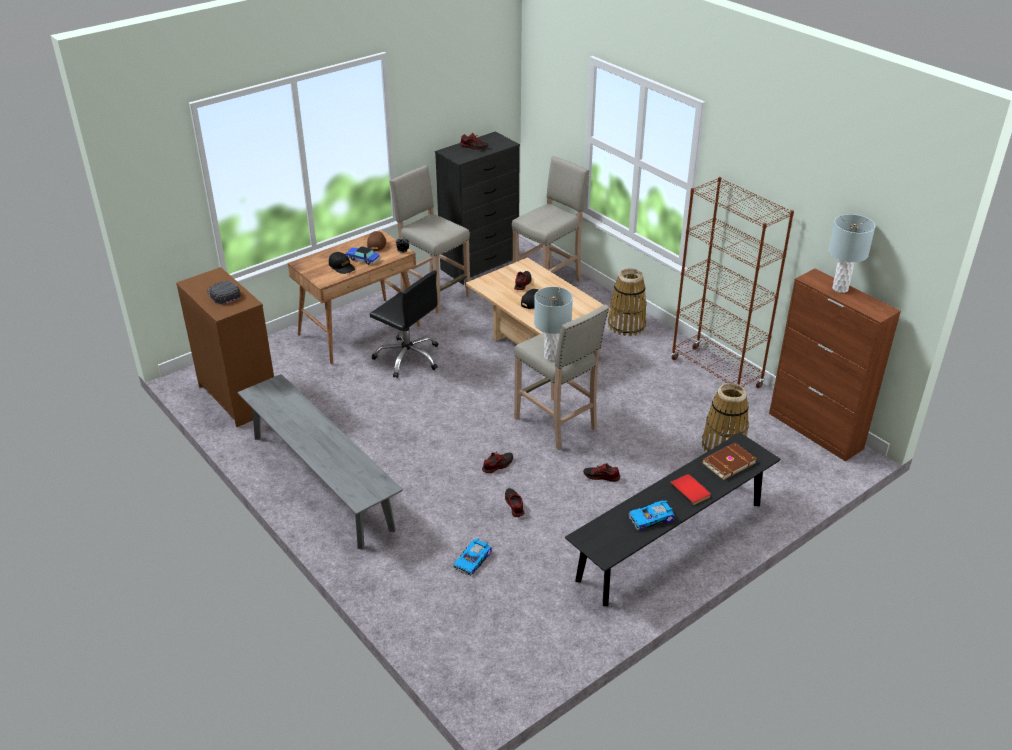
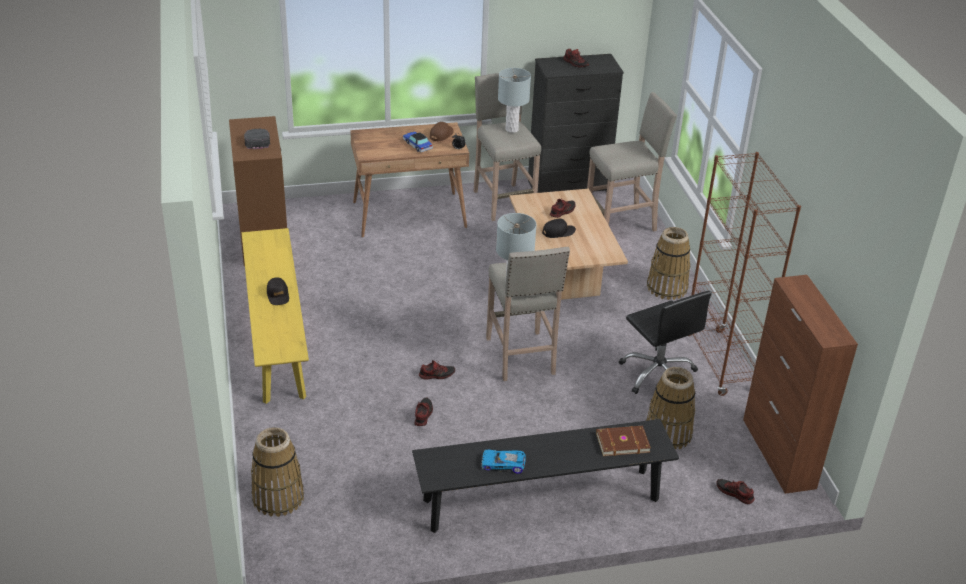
camera: 25 degrees right, 0 degrees up
(321, 482) = (276, 335): grey bench -> yellow bench
(342, 267) = (393, 147): black cap -> black cap (278, 295)
(408, 357) = (433, 252): black office chair -> black office chair (658, 374)
(443, 633) = (278, 498): none -> basket
(473, 560) = (350, 448): toy car -> none
(601, 476) = (523, 419): shoe -> shoe (734, 494)
(691, 490) = (563, 454): red book -> none
(840, 288) = (813, 302): grey table lamp -> grey table lamp (512, 129)

